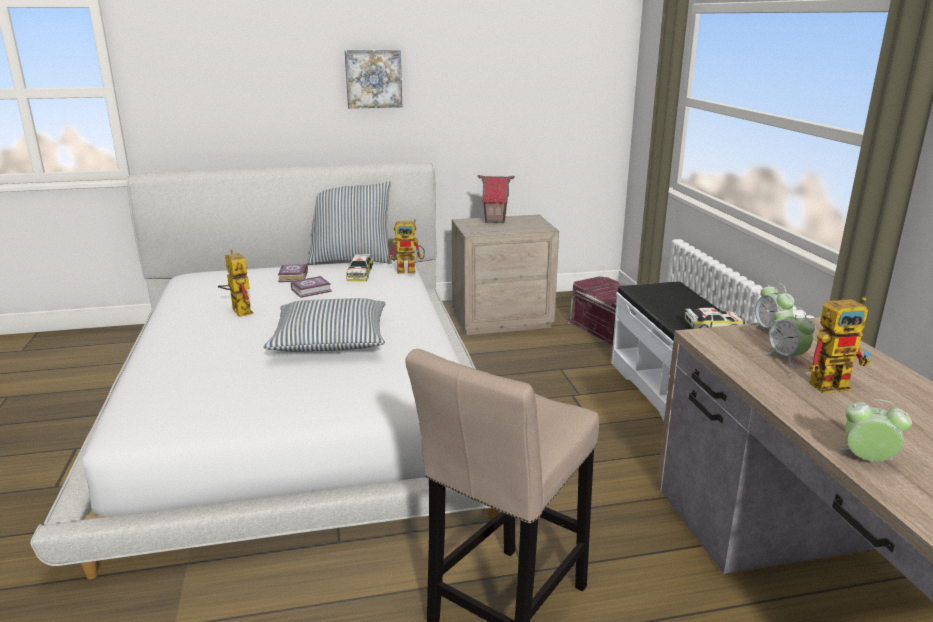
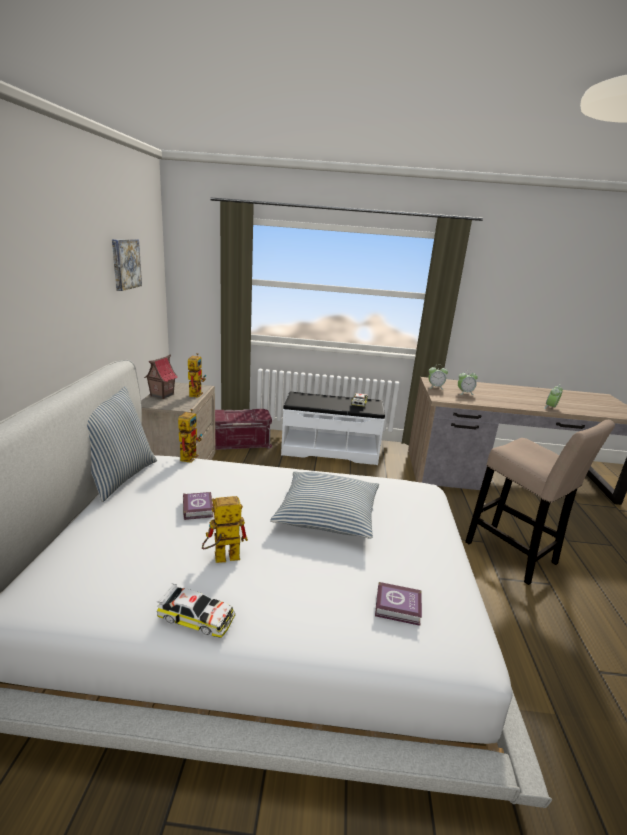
camera: 75 degrees left, 0 degrees up
(292, 276) = (141, 515): book -> book (399, 608)
(359, 274) = (175, 478): toy car -> toy car (196, 617)
(373, 78) = (43, 283): picture -> picture (125, 264)
(834, 384) = (489, 394): toy robot -> toy robot (195, 393)

